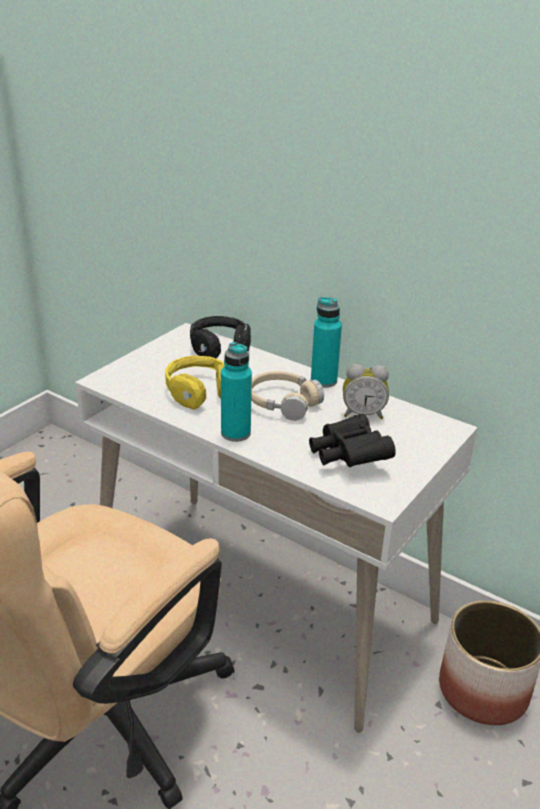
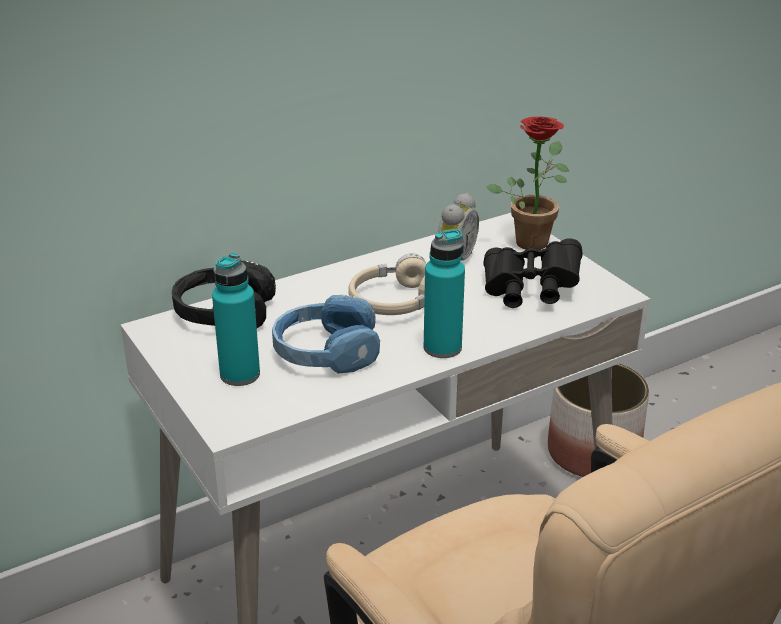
camera: 65 degrees left, 0 degrees up
(199, 391) = (326, 352): yellow headphones -> blue headphones
(323, 381) = (366, 265): turquoise bottle -> turquoise bottle (240, 374)
(435, 443) = (532, 239): none -> potted plant

